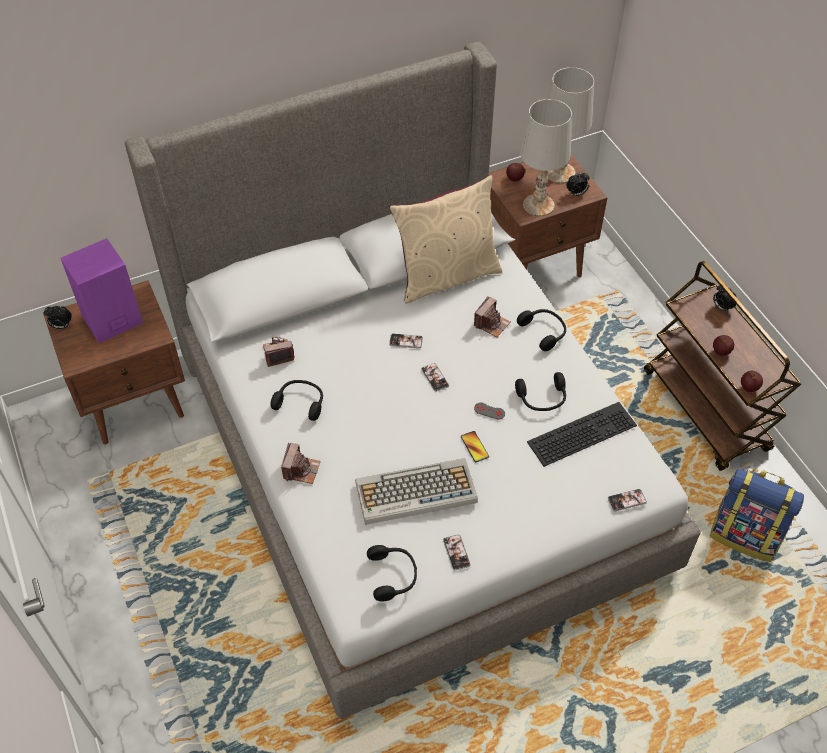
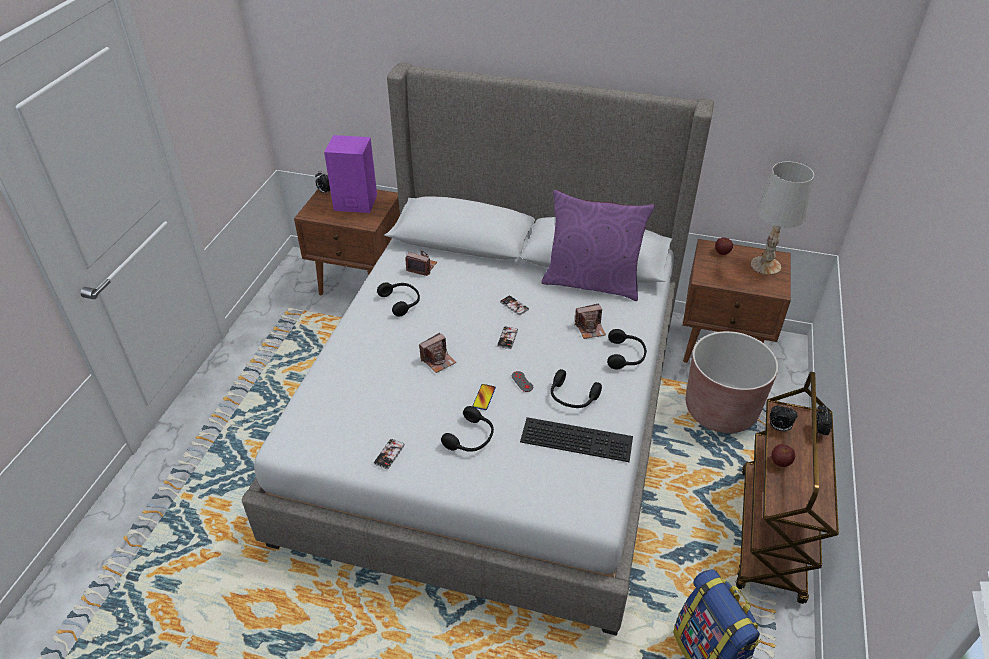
camera: 40 degrees right, 10 degrees down
(301, 470) = (354, 339): camera -> camera (438, 360)
(393, 575) = (330, 438): black headphones -> black headphones (471, 438)
(415, 493) = (406, 397): keyboard -> none
(446, 275) = (592, 282): beige pillow -> purple pillow
(538, 205) = (722, 277): white table lamp -> none
(576, 194) = (764, 285): alarm clock -> alarm clock (778, 428)
(584, 326) = (720, 410): none -> brown planter
(626, 500) = (558, 508): phone -> none
(748, 387) = (778, 504): apple -> none

